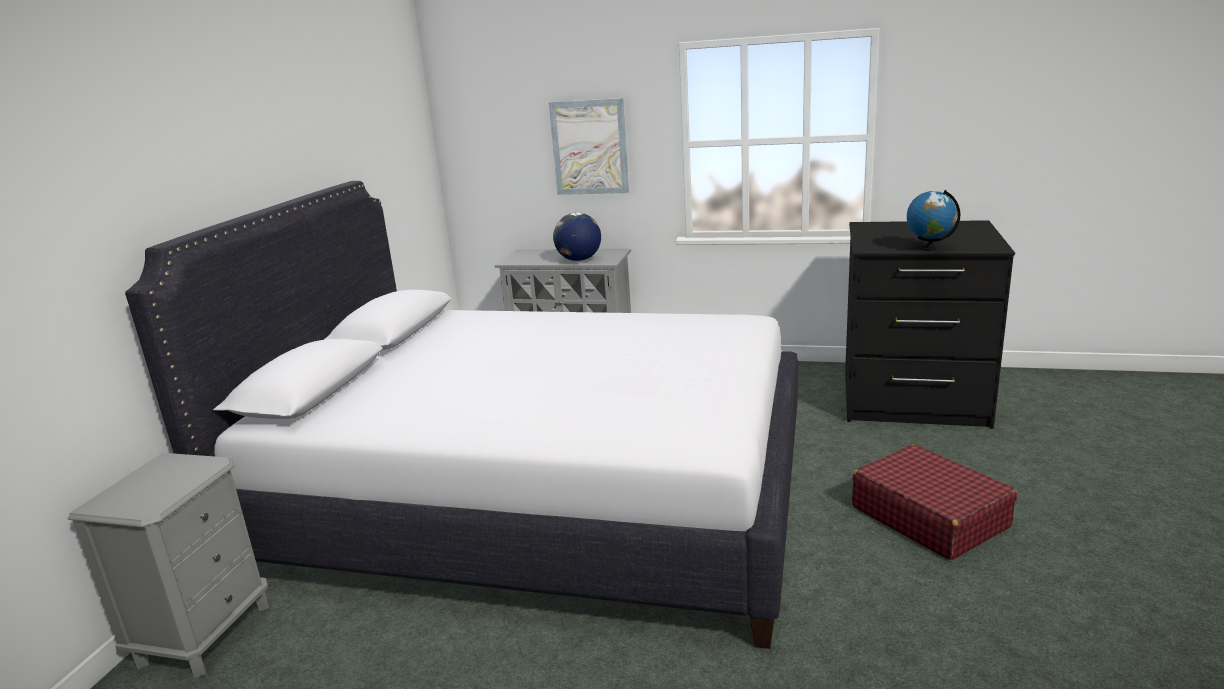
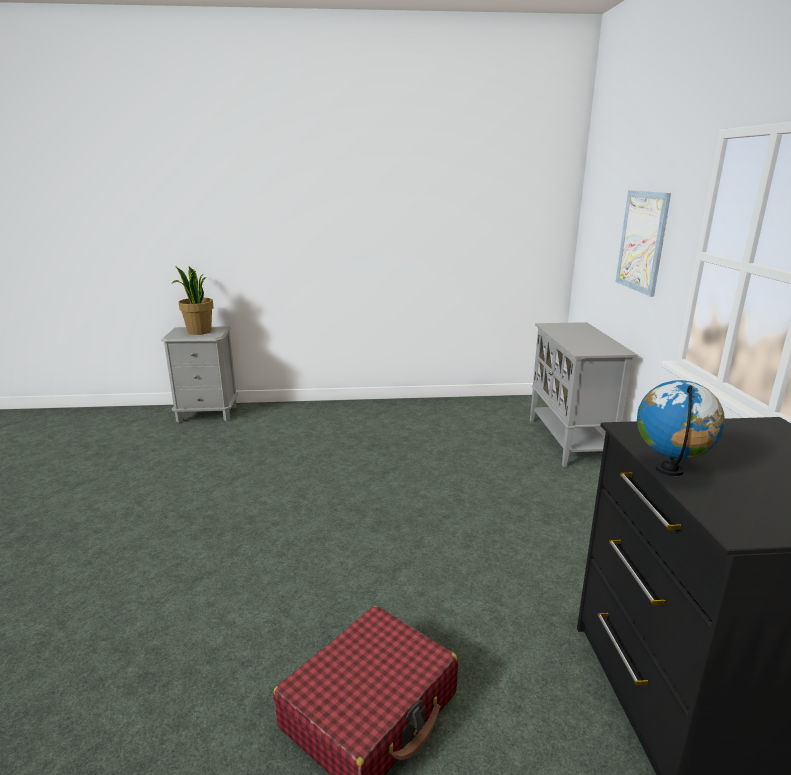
camera: 70 degrees right, 0 degrees up
(157, 481) = (199, 331): none -> potted plant
(538, 502) = (342, 470): white bed -> none
(578, 260) = (575, 342): globe -> none

